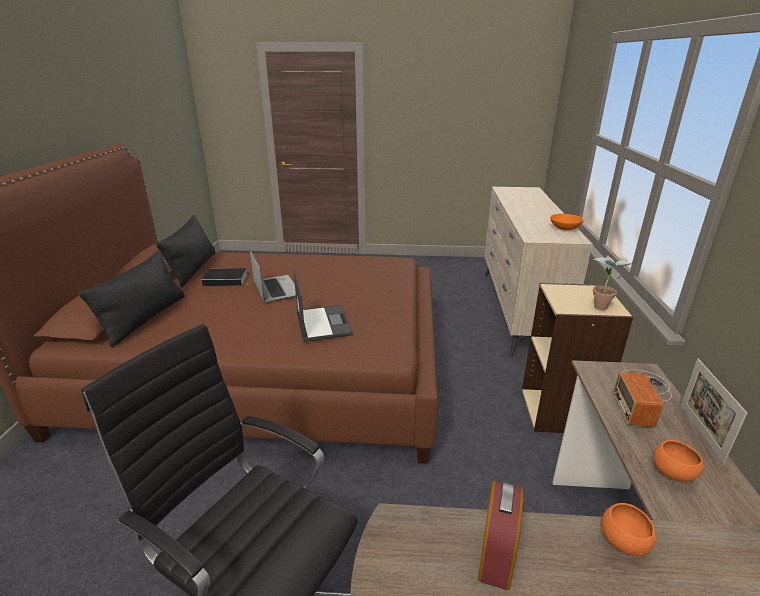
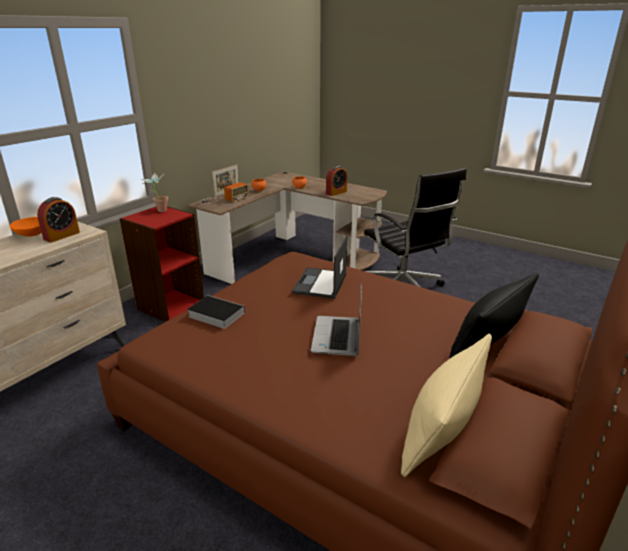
camera: 150 degrees left, 0 degrees up
(193, 269) = (442, 428): black pillow -> beige pillow
(227, 280) = (391, 379): book -> book (214, 314)
(541, 232) = (62, 236): none -> alarm clock
(559, 411) = (170, 305): beige bookcase -> red bookcase

